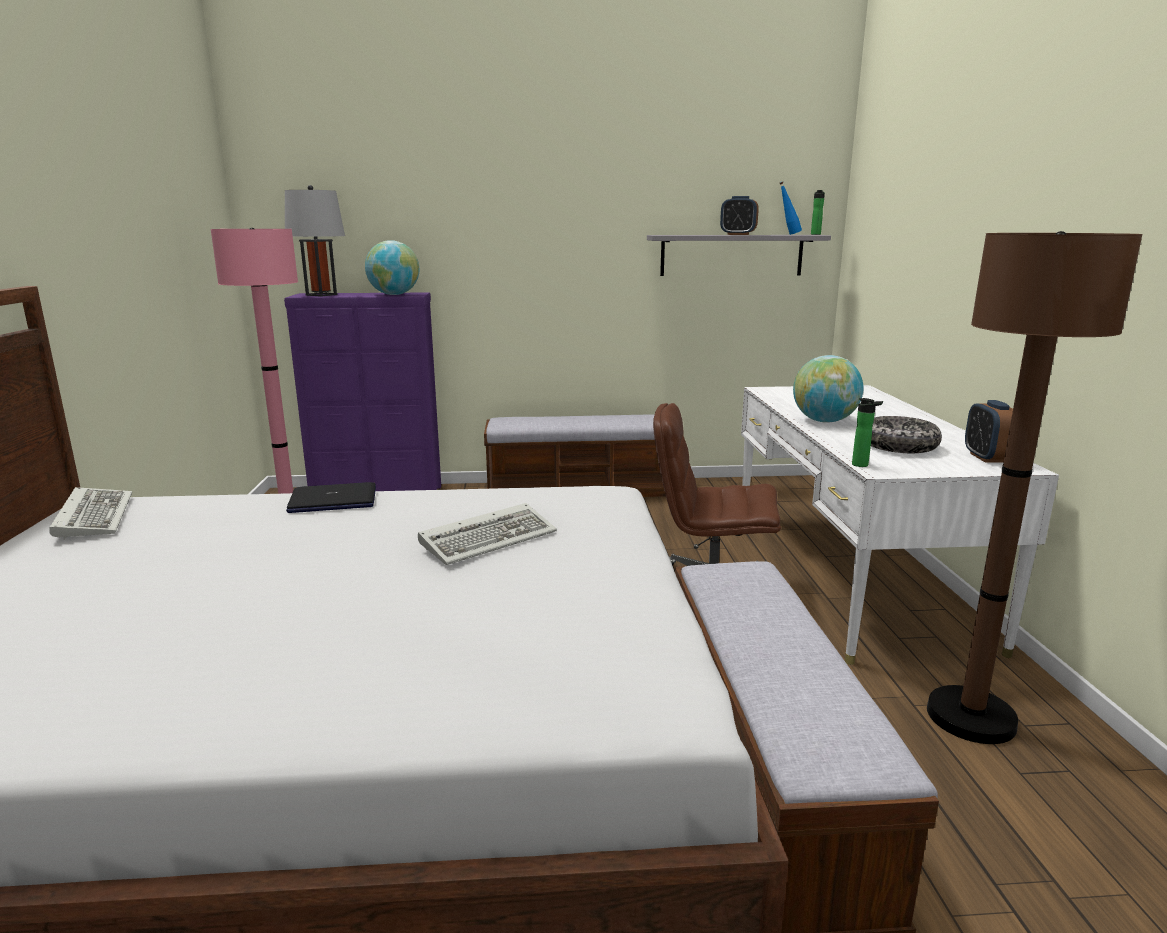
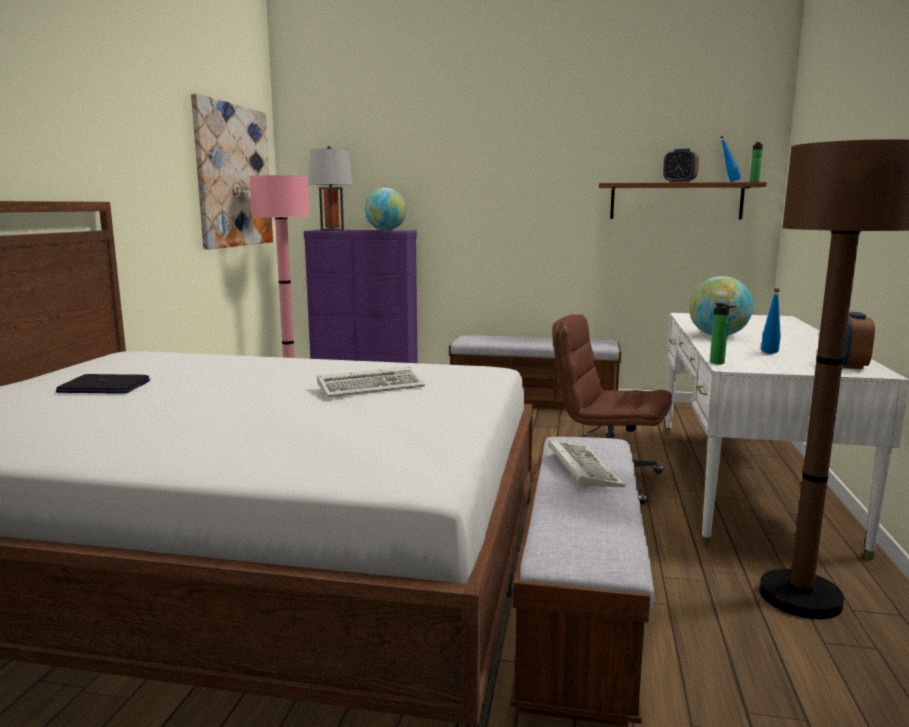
camera: 15 degrees right, 5 degrees down
(93, 516) = (122, 358): keyboard -> keyboard (581, 467)
(185, 228) = (233, 176): none -> picture
(333, 500) = (280, 360): laptop -> laptop (104, 387)
(731, 255) = (676, 201): grey shelf -> brown shelf
(898, 446) = (769, 354): bowl -> blue bottle

